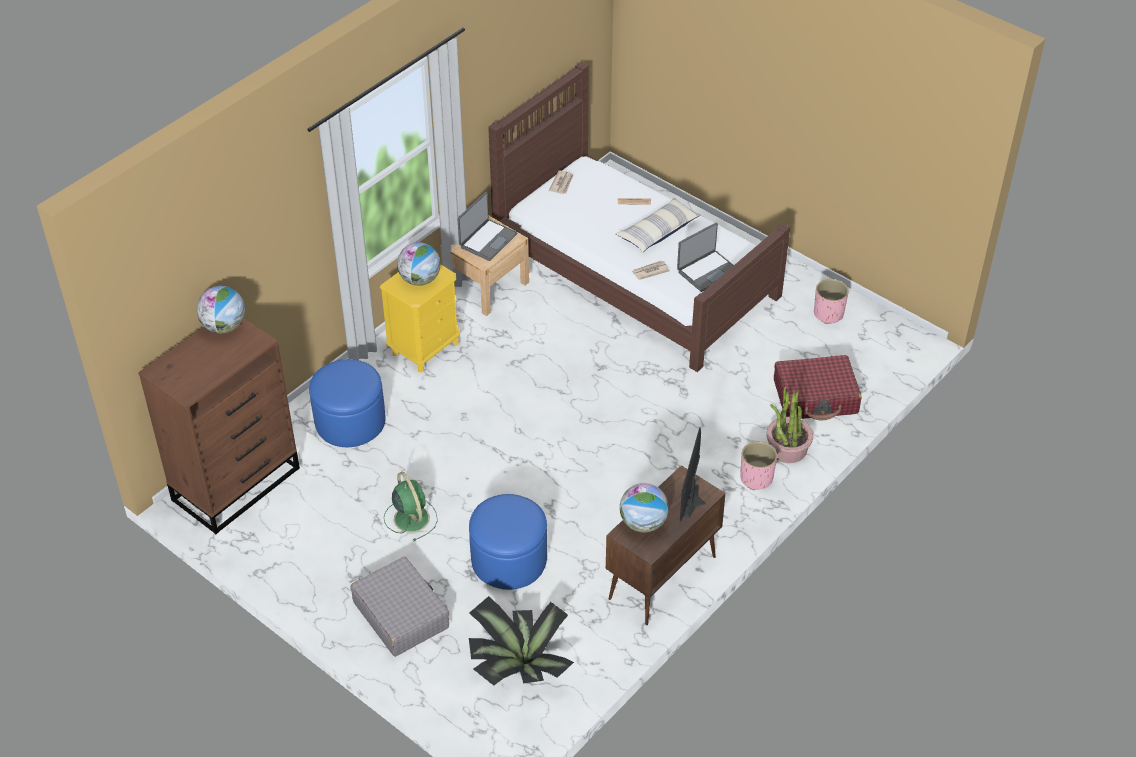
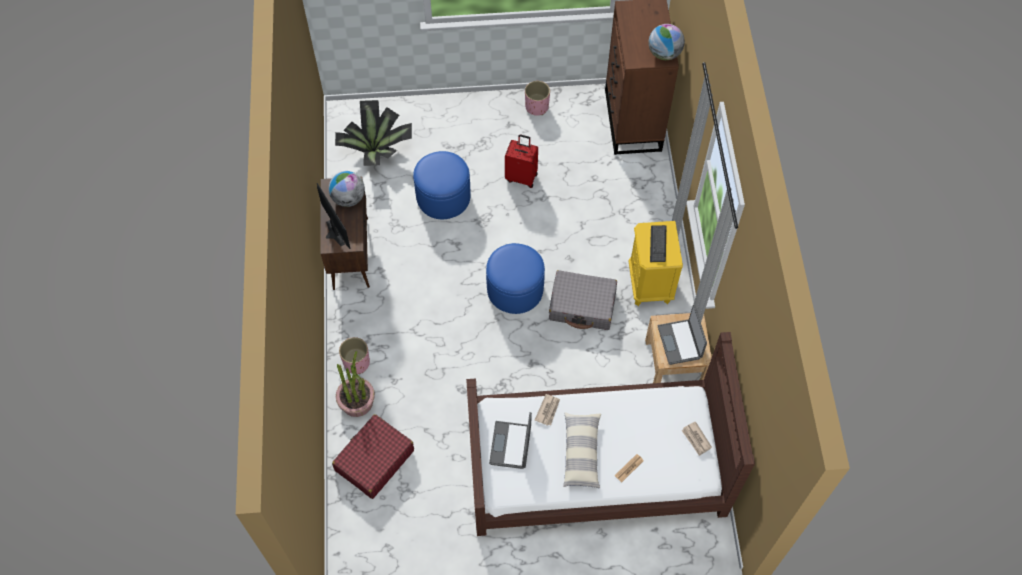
camera: 135 degrees right, 15 degrees up
(350, 421) = (626, 202): blue ottoman -> blue ottoman (515, 289)
(401, 614) = (463, 127): grey suitcase -> grey suitcase (582, 305)
(411, 517) = (522, 177): green fan -> red suitcase
(420, 279) = (658, 244): globe -> keyboard
(828, 314) = (429, 548): pink planter -> pink planter (537, 107)

